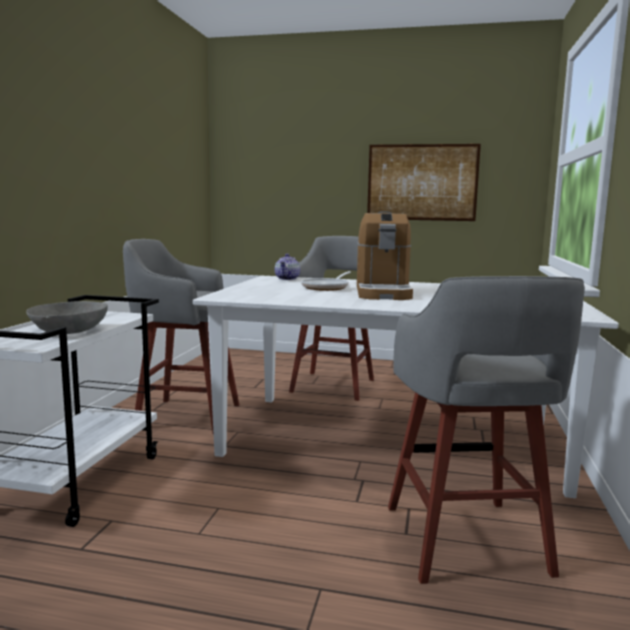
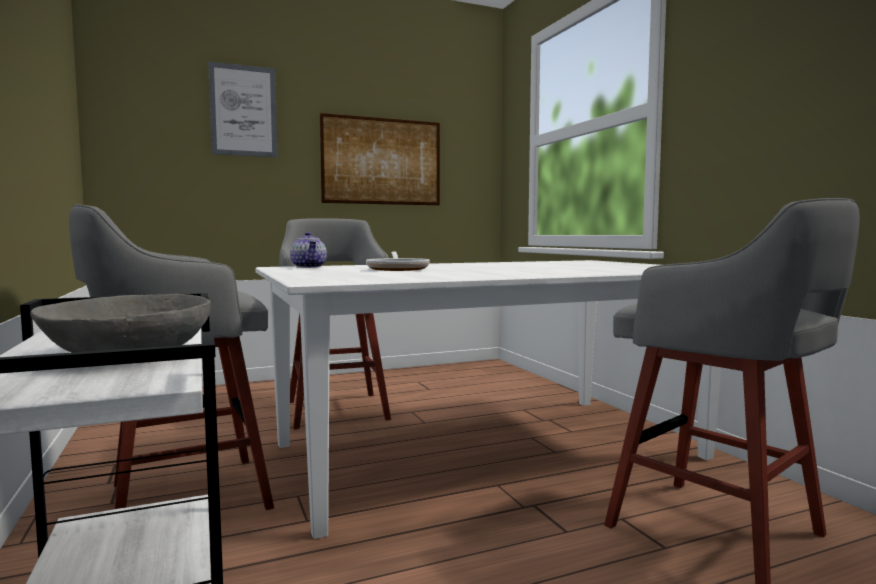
camera: 35 degrees left, 5 degrees down
(311, 148) = (243, 111): none -> picture
(382, 292) = (475, 268): coffee machine -> none

